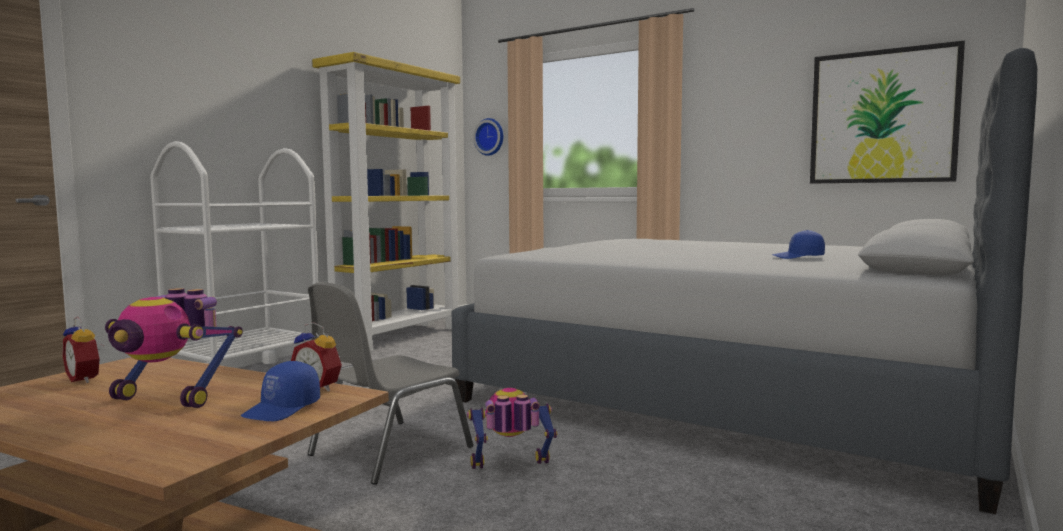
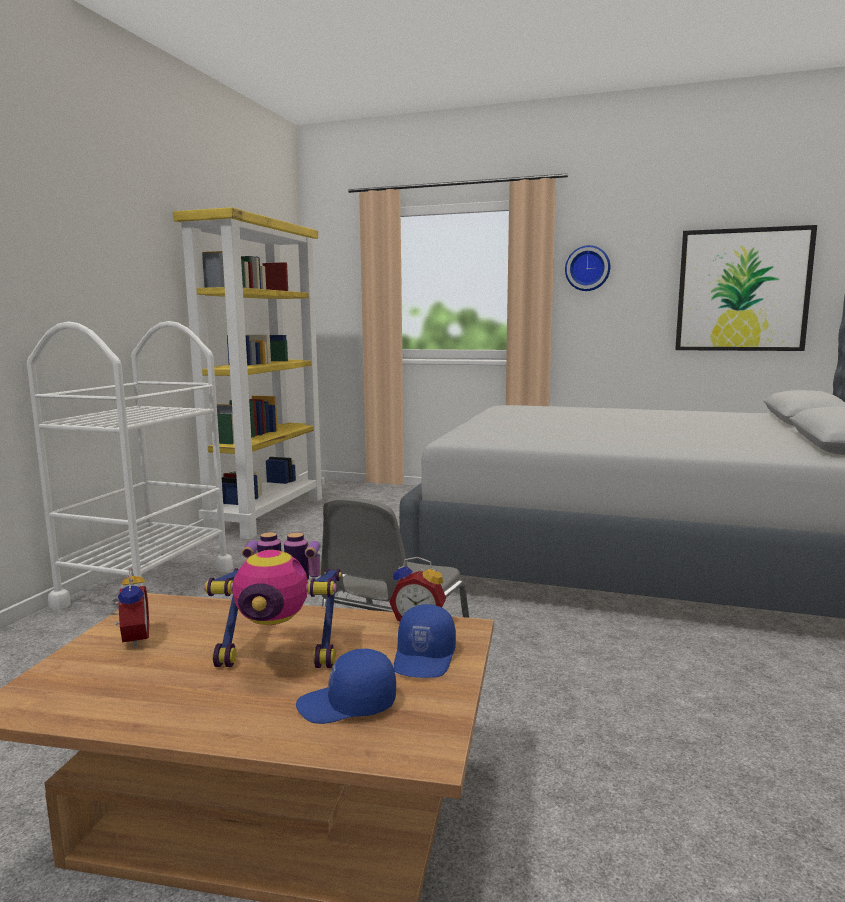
camera: 15 degrees left, 5 degrees up
(86, 379) = (132, 640): alarm clock -> alarm clock turned 135 degrees counterclockwise
(490, 137) = (336, 293): wall clock -> wall clock (587, 268)
(511, 469) = (531, 665): toy robot -> none
(798, 257) = (725, 433): blue cap -> blue cap (347, 705)

